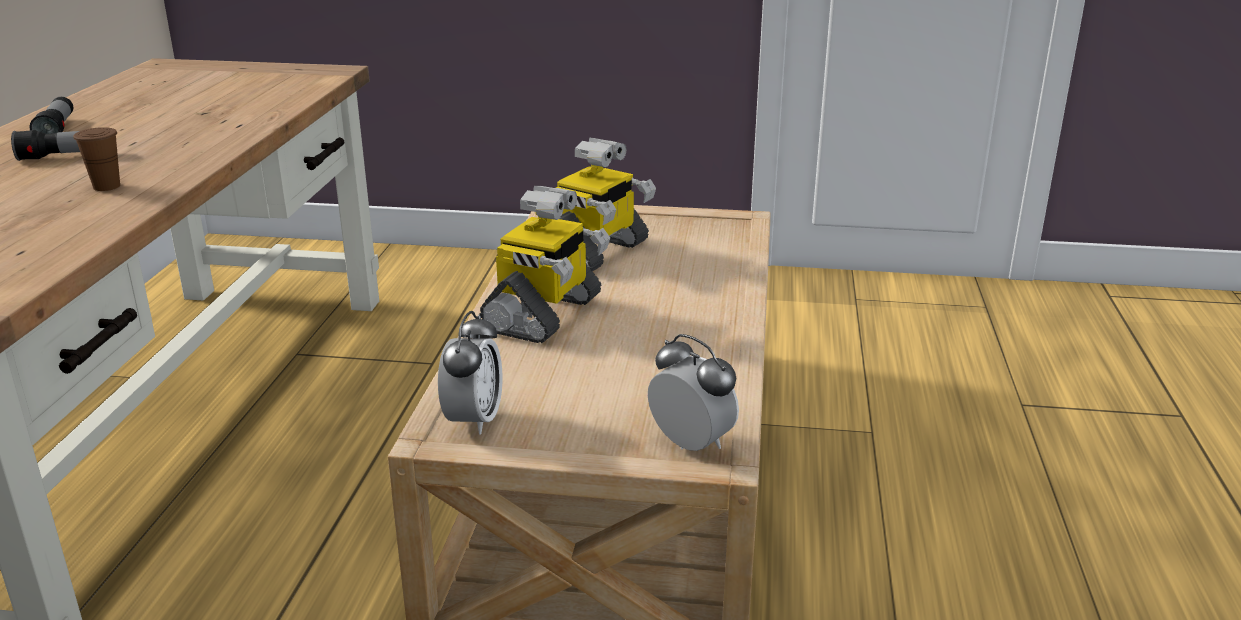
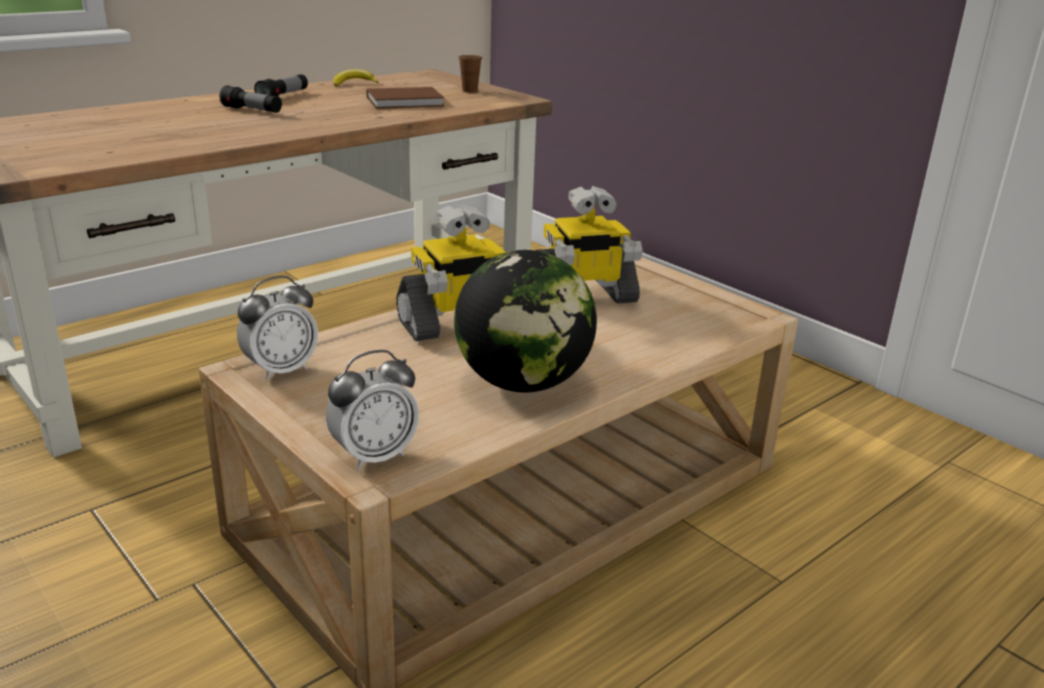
camera: 40 degrees right, 0 degrees up
(106, 95) = (354, 84): none -> banana
(106, 186) = (228, 131): brown cup -> brown cup (470, 91)
(225, 101) = (407, 102): none -> brown book
(682, 339) = (523, 383): none -> globe
(691, 444) = (374, 456): alarm clock -> alarm clock turned 60 degrees clockwise

